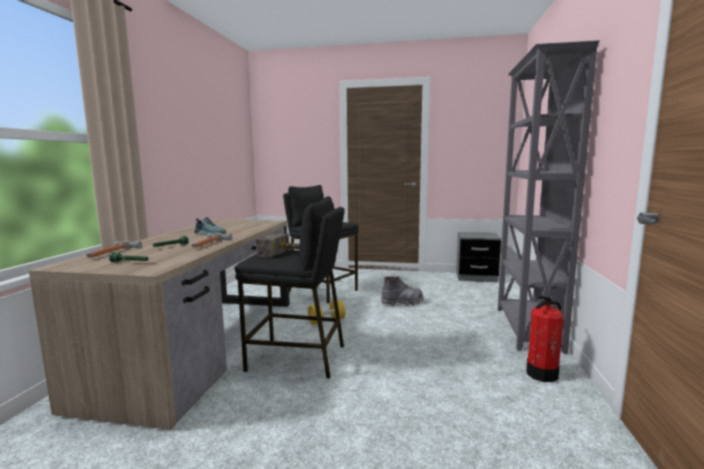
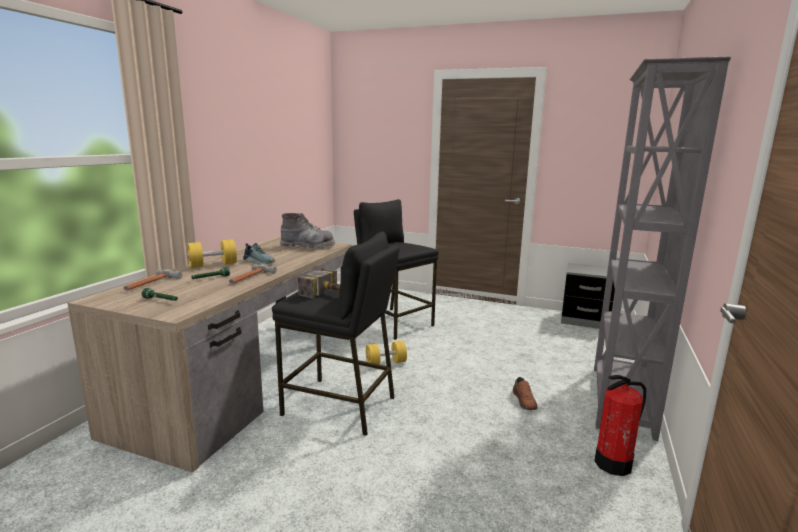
camera: 10 degrees right, 5 degrees up
(167, 238) = (213, 265): none -> yellow dumbbell
(402, 302) = (481, 347): grey boot -> grey boot (307, 247)
(454, 337) = (525, 401): none -> brown shoe

